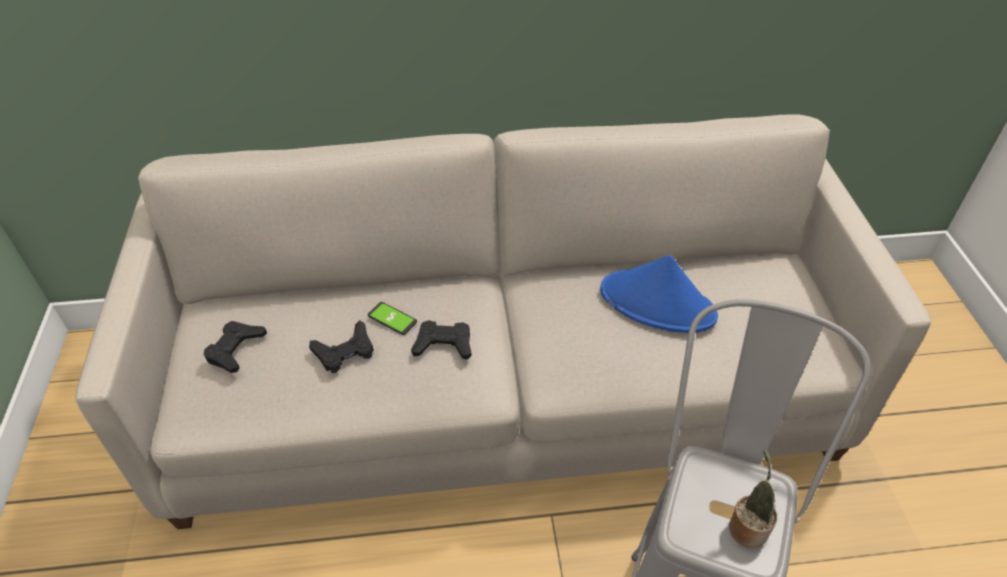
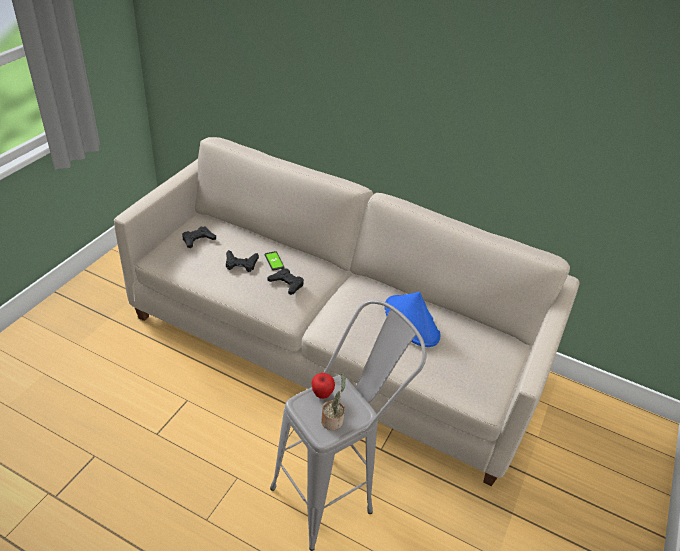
camera: 30 degrees right, 5 degrees down
(694, 495) = (322, 394): none -> apple

